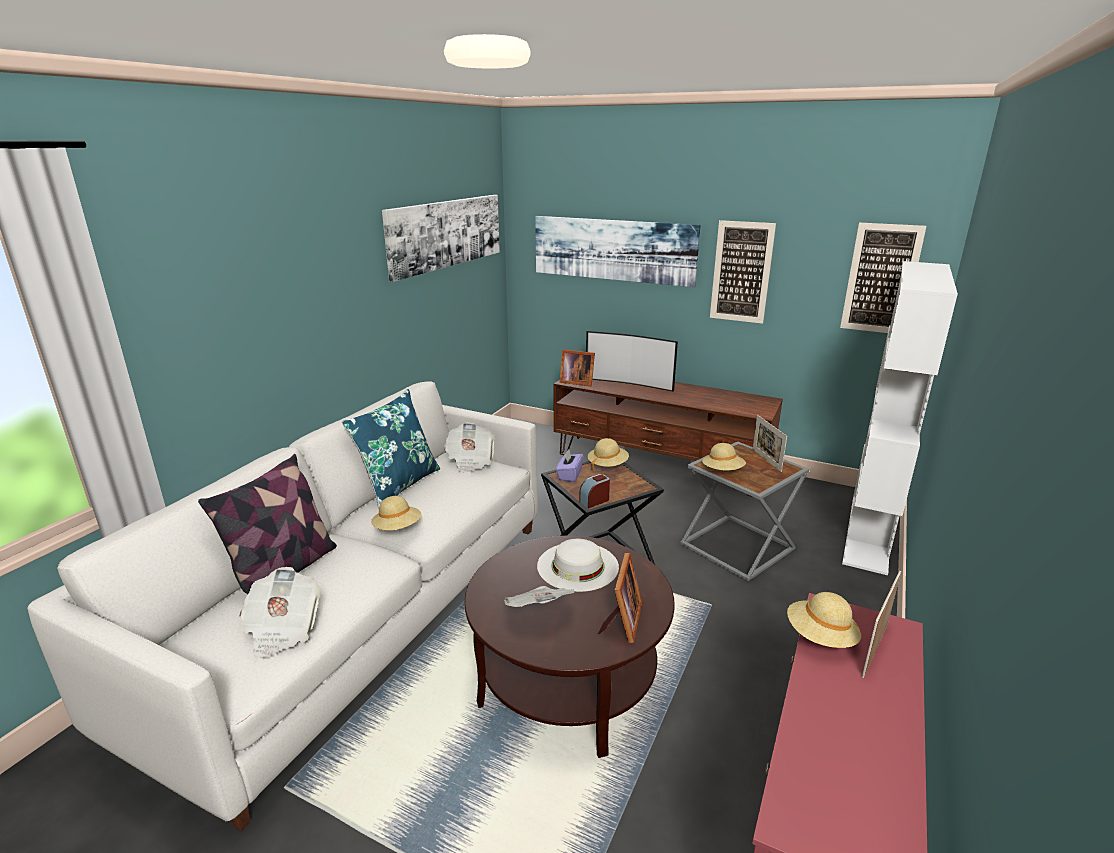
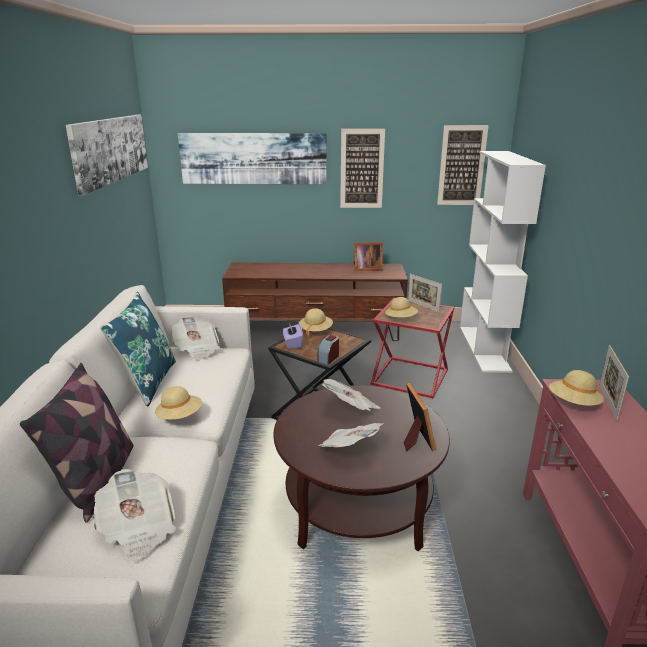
camera: 25 degrees left, 0 degrees up
(576, 382) = (240, 274): picture frame -> picture frame (366, 269)
(577, 566) = (351, 408): white hat -> newspaper
(629, 383) = (284, 269): television -> none
(739, 547) = (411, 377): grey side table -> red side table

